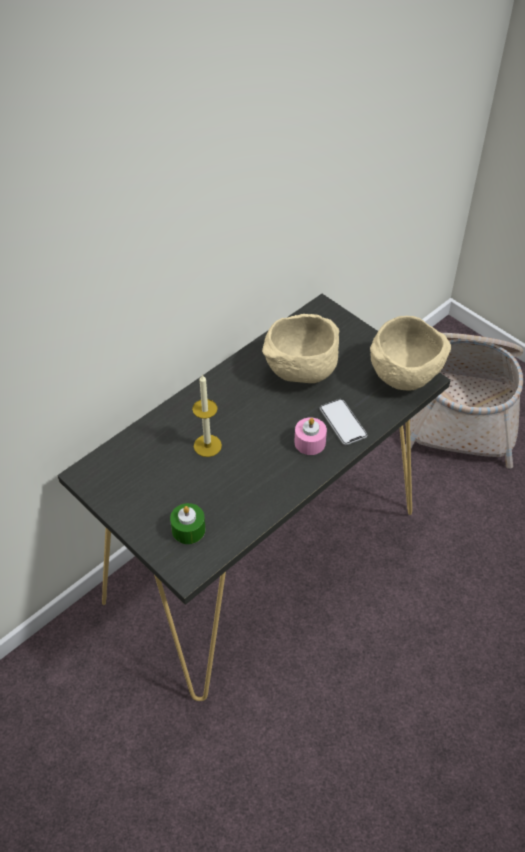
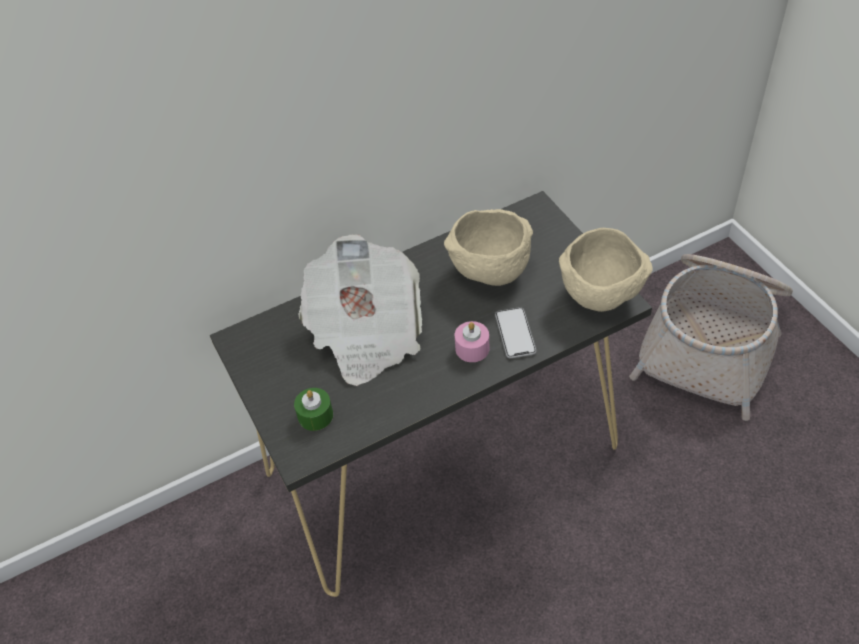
camera: 20 degrees right, 0 degrees up
(207, 445) = (365, 332): candle -> newspaper

